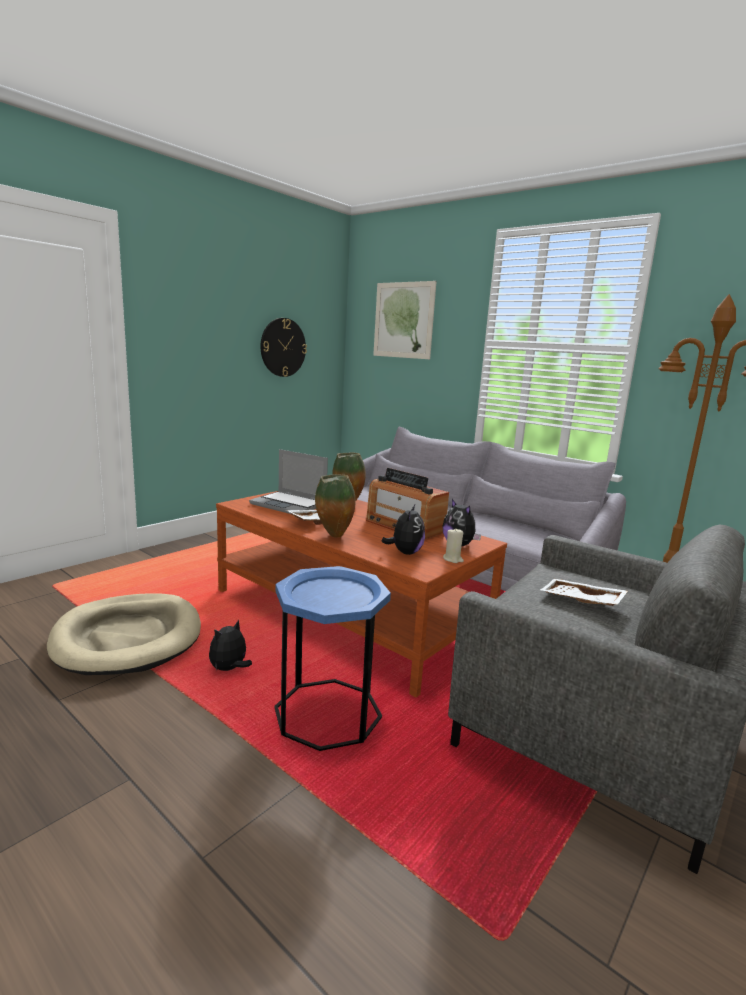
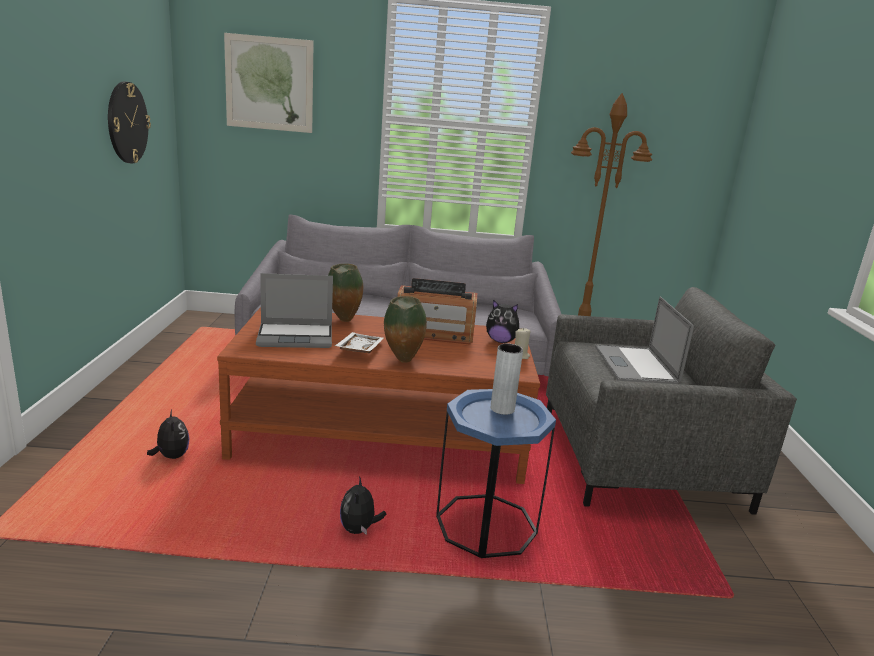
camera: 40 degrees left, 5 degrees up
(128, 638) = (208, 549): beige dog bed -> none
(344, 589) = (502, 409): none -> grey vase
(405, 552) = (481, 360): plush toy -> plush toy (171, 456)
(581, 601) = (635, 365): white tray -> laptop

